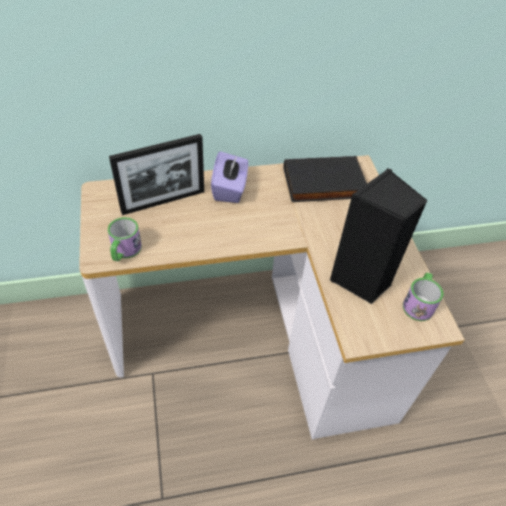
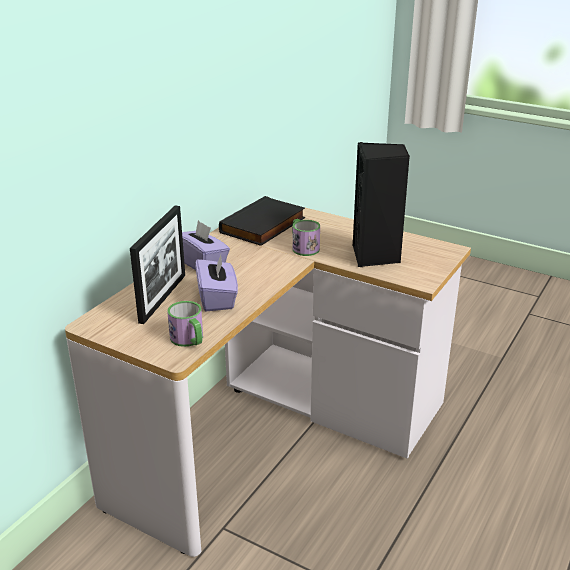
camera: 45 degrees left, 20 degrees down
(191, 229) = (217, 299): none -> purple tissue box
(418, 303) = (423, 247): mug -> mug (303, 247)

